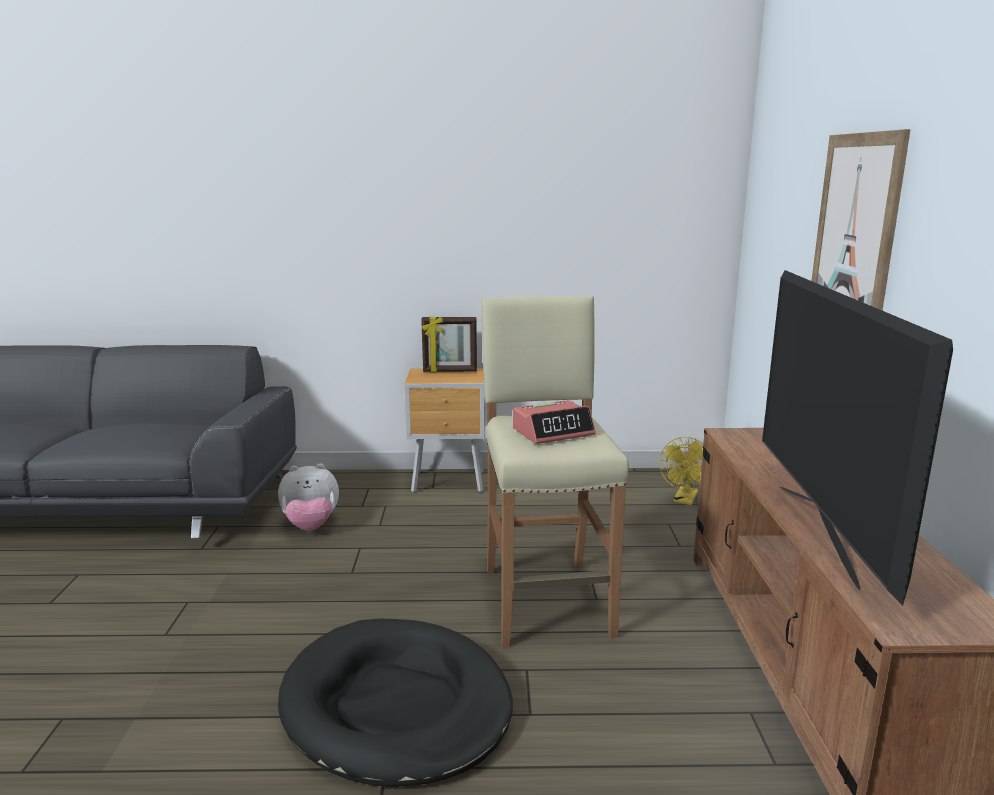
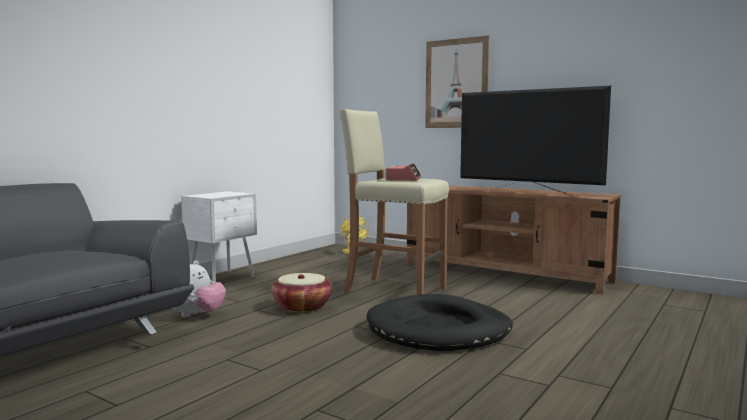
camera: 55 degrees left, 10 degrees down
(396, 568) = (302, 307): none -> basket
(450, 371) = (213, 193): picture frame -> none
(450, 483) = (223, 279): brown nightstand -> white nightstand

